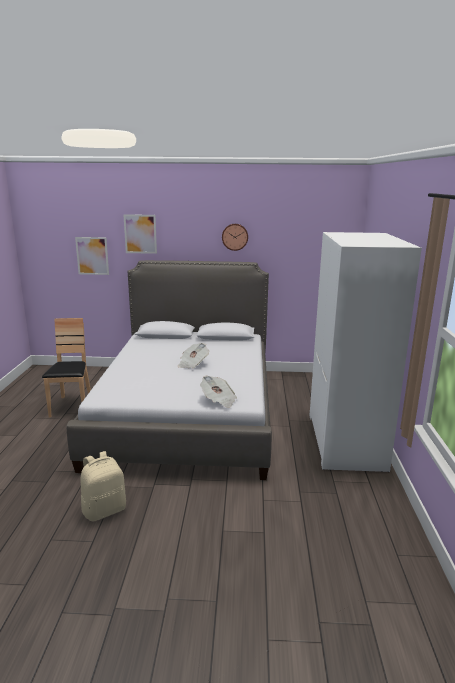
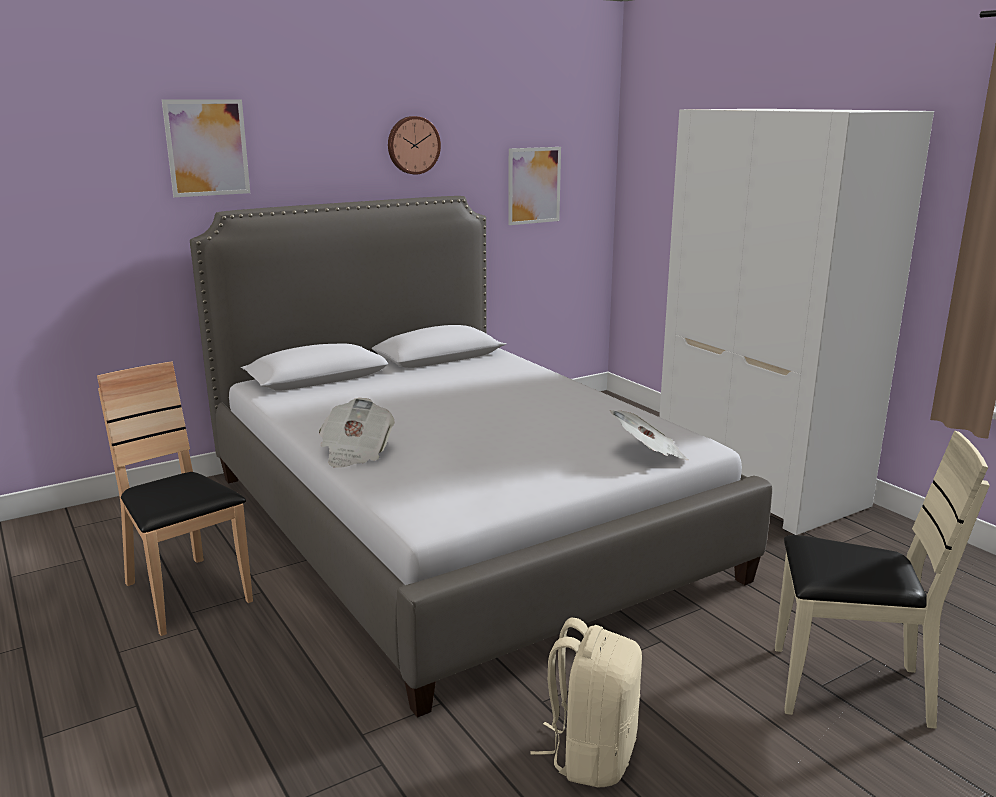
camera: 35 degrees left, 0 degrees up
(92, 256) = (82, 211): picture -> picture (534, 185)
(192, 364) = (481, 411): newspaper -> newspaper (355, 452)
(231, 536) = (847, 687): none -> beige chair

